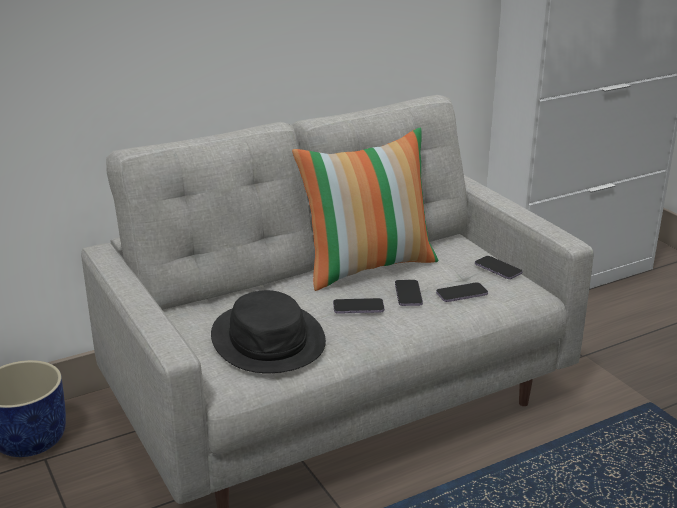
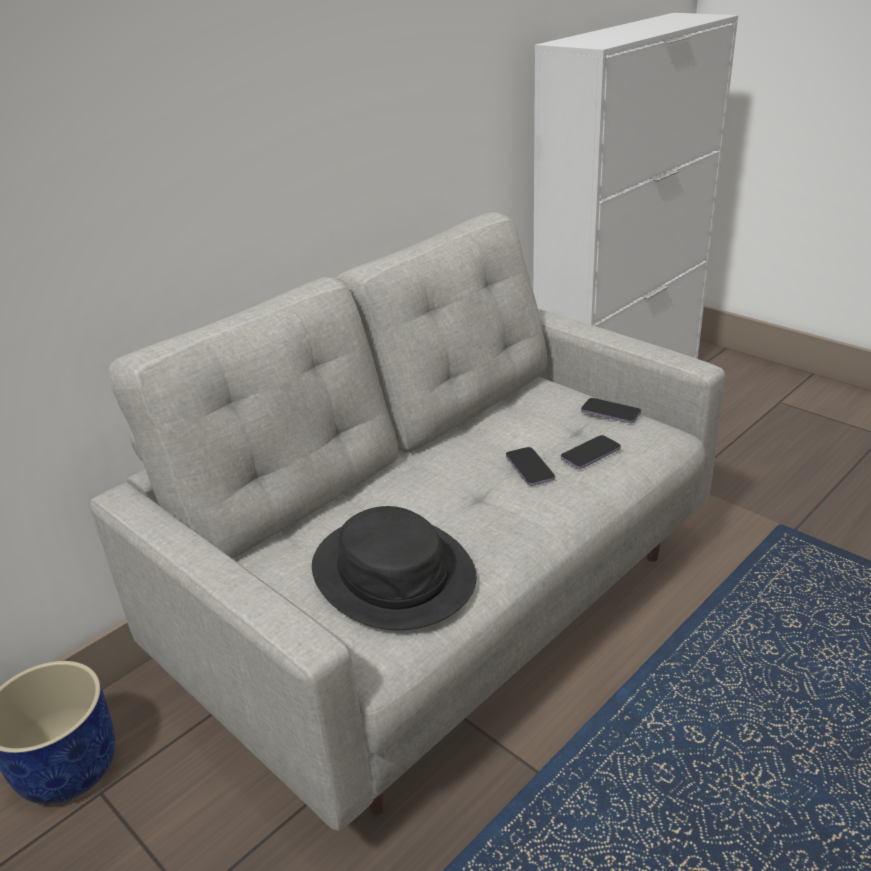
camera: 15 degrees left, 5 degrees up
(358, 308) = (481, 500): phone -> none
(368, 266) = (459, 440): pillow -> none

